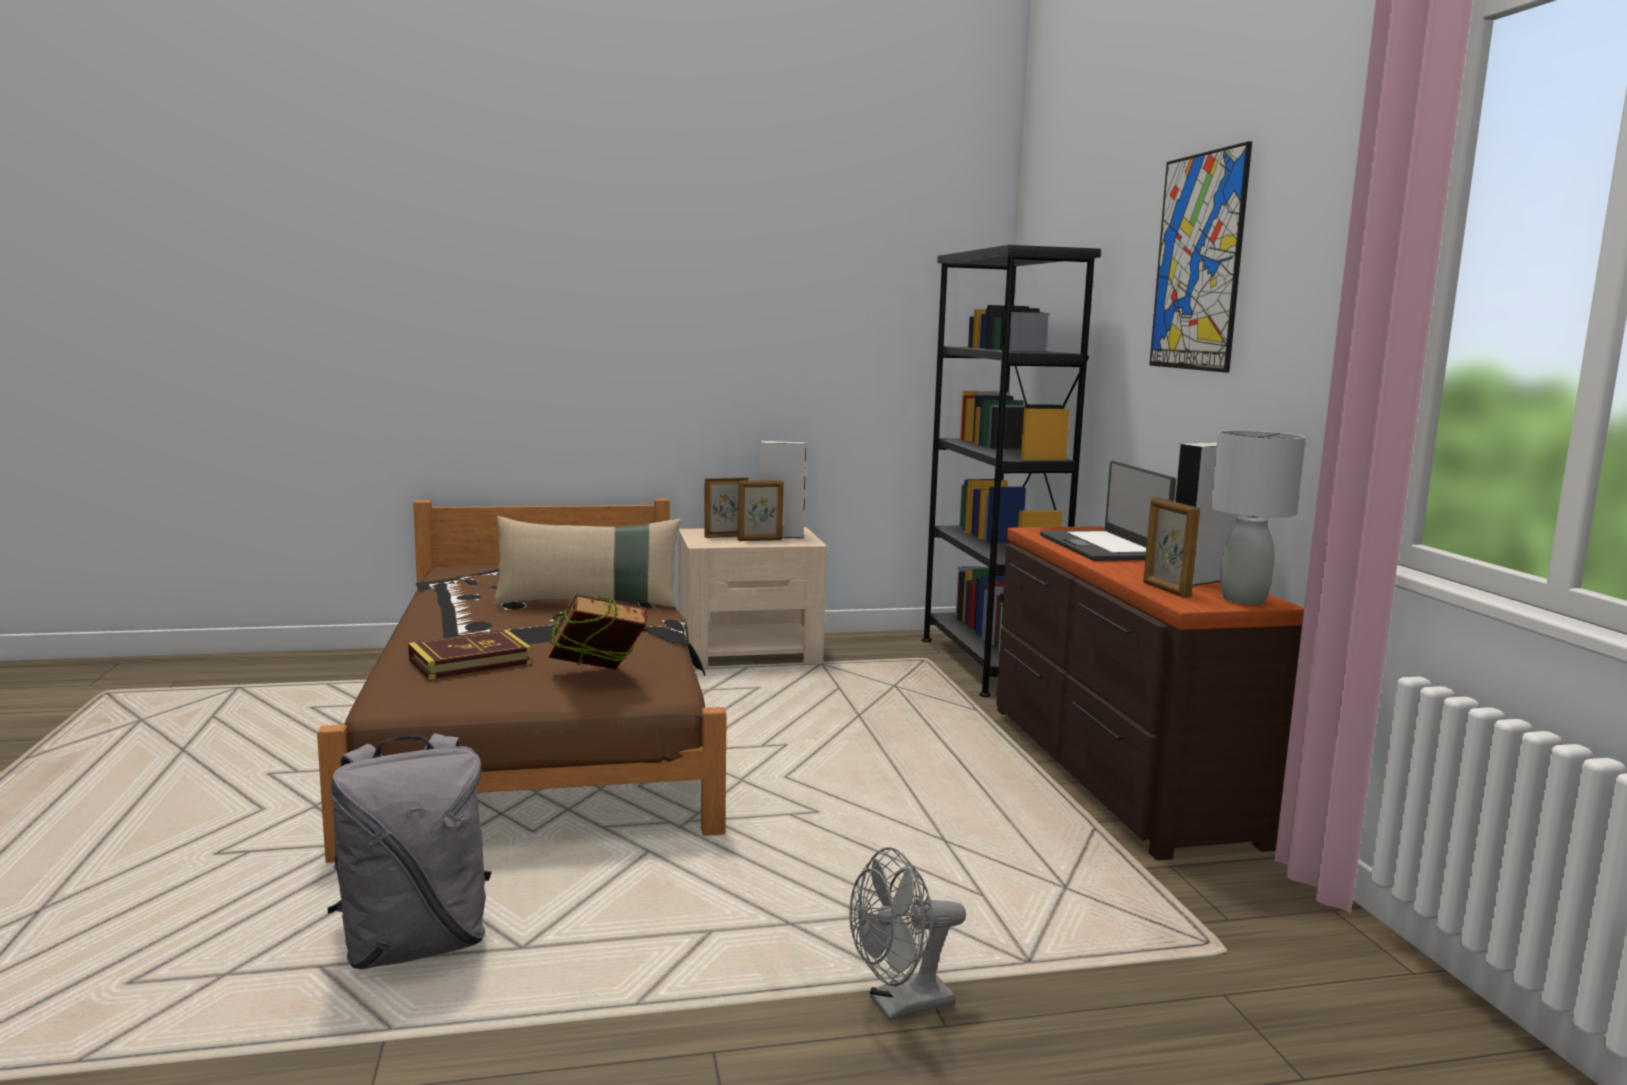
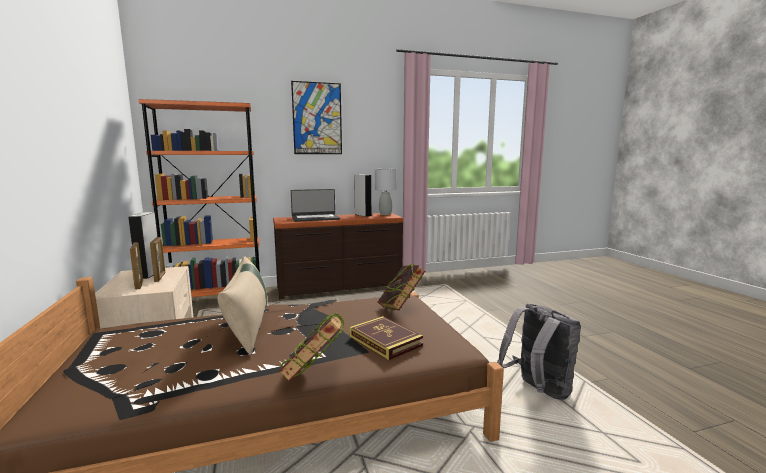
camera: 95 degrees left, 0 degrees up
(412, 630) = (314, 376): none -> book
(900, 1006) = (496, 313): grey fan -> none
(988, 664) = (216, 299): black bookcase -> orange bookcase
(1165, 590) = (377, 217): picture frame -> none

